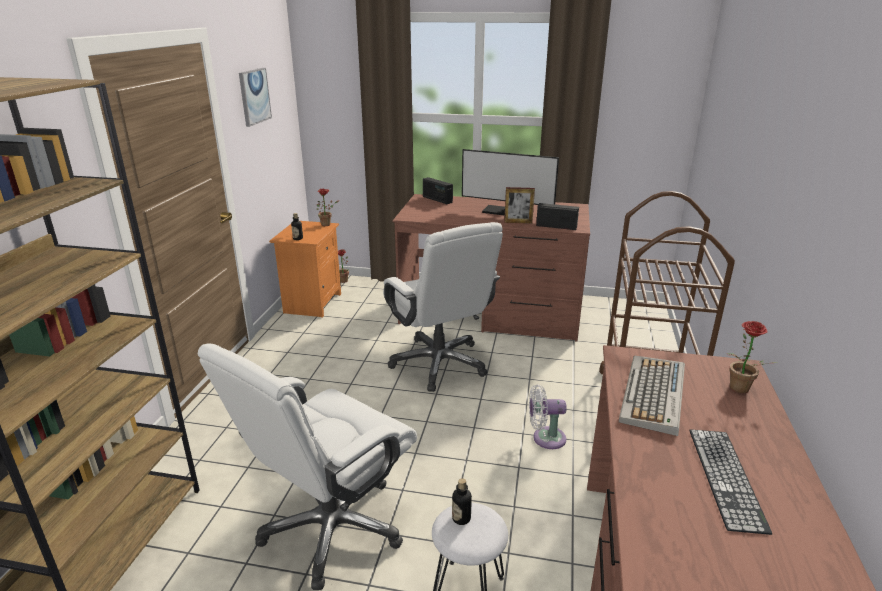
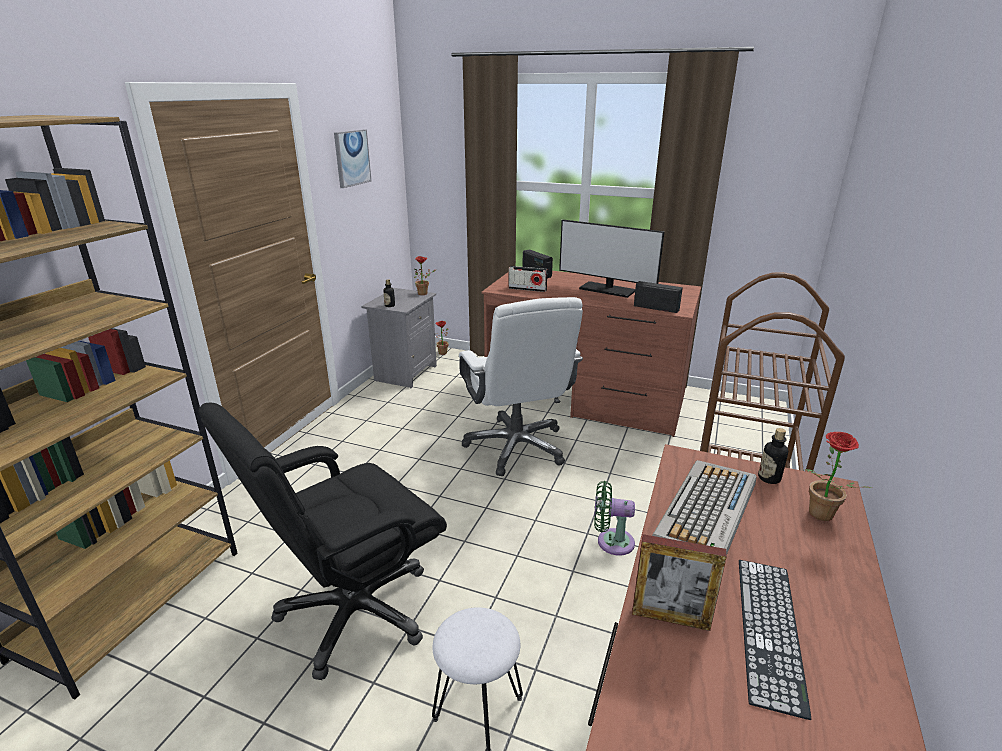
camera: 10 degrees right, 0 degrees up
(311, 303) = (404, 373): orange nightstand -> grey nightstand
(332, 528) = (354, 612): white office chair -> black office chair
(435, 215) = (527, 289): none -> radio
(461, 518) = (469, 626): bottle -> bottle (769, 478)
(518, 222) = (615, 301): picture frame -> picture frame (670, 618)
(545, 438) = (611, 541): white fan -> green fan

